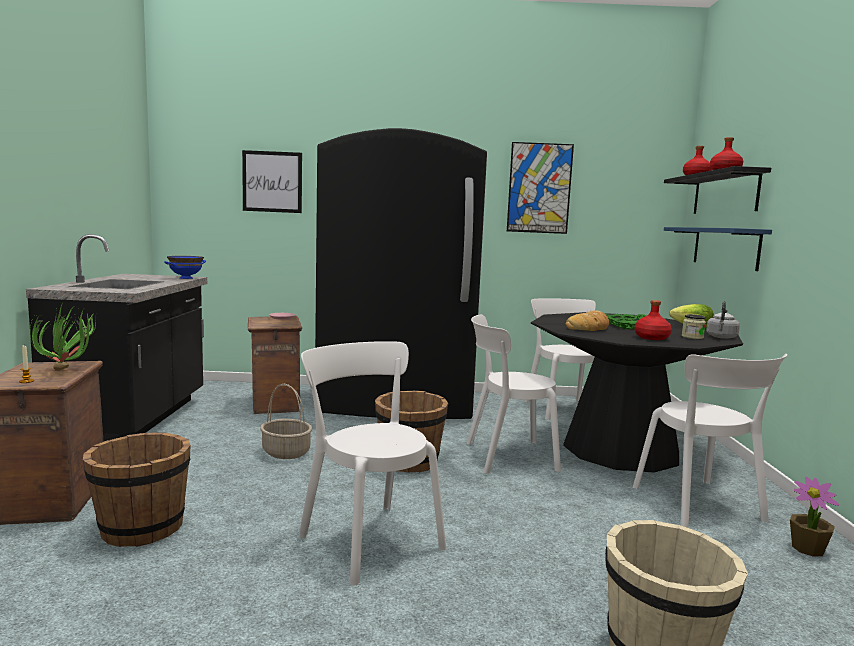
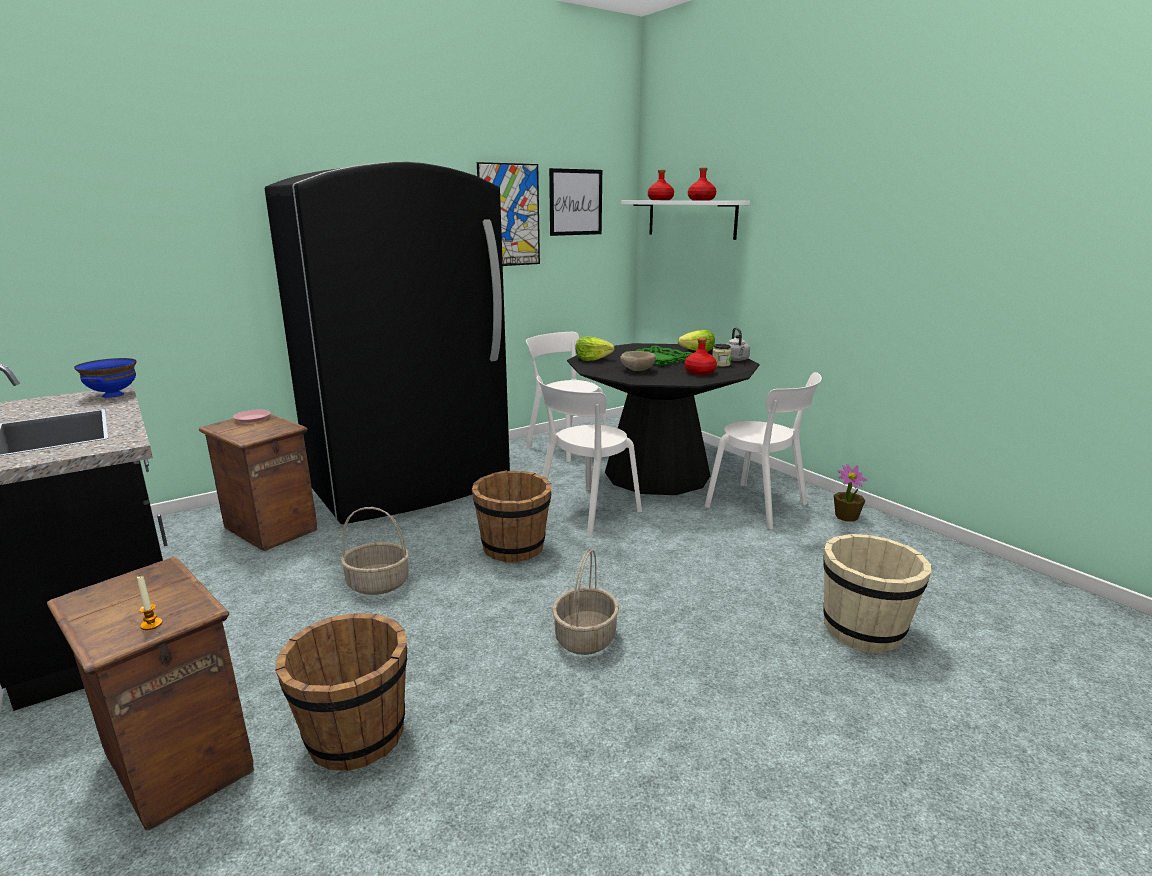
camera: 35 degrees left, 10 degrees up
(69, 370) = (170, 586): potted plant -> none
(272, 182) = (169, 226): picture -> picture (575, 202)
(368, 538) = (585, 638): white chair -> basket
(567, 317) = (592, 359): none -> lettuce
(589, 327) = (637, 370): bread -> beige bowl
(725, 193) = (691, 218): black shelf -> white shelf
(725, 247) = (697, 270): blue shelf -> none

